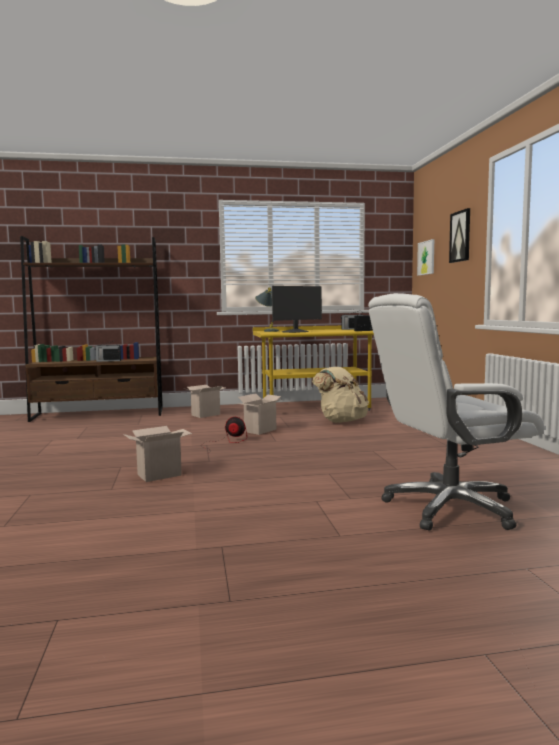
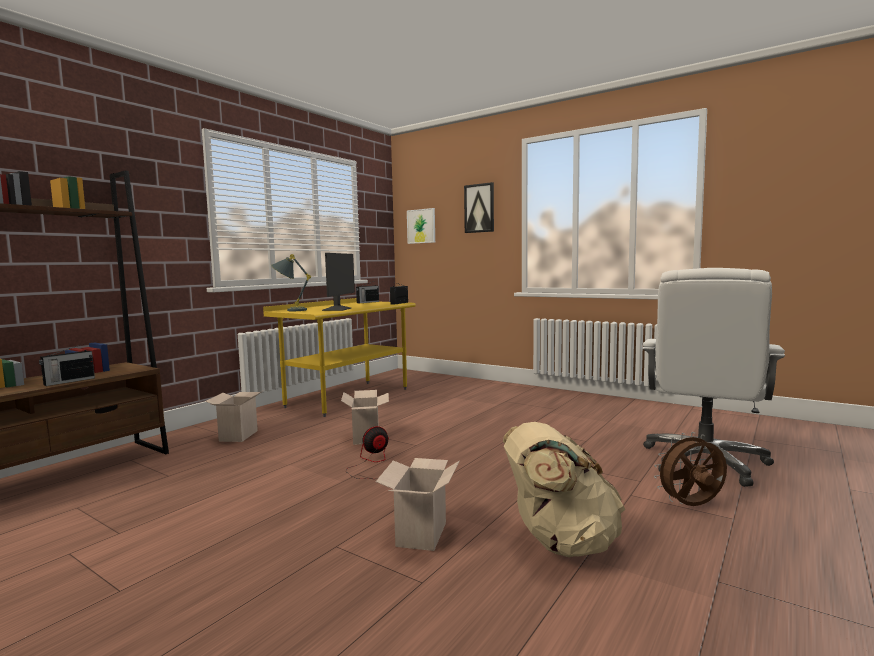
camera: 45 degrees left, 0 degrees up
(334, 520) = (691, 506): none -> brown fan
(341, 421) = (414, 406): beige backpack -> beige backpack (559, 543)

